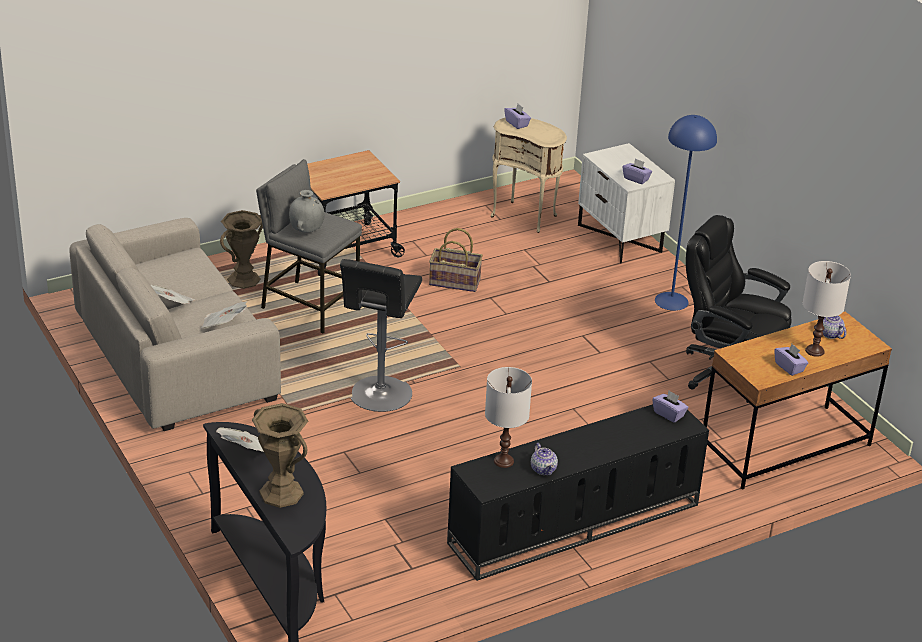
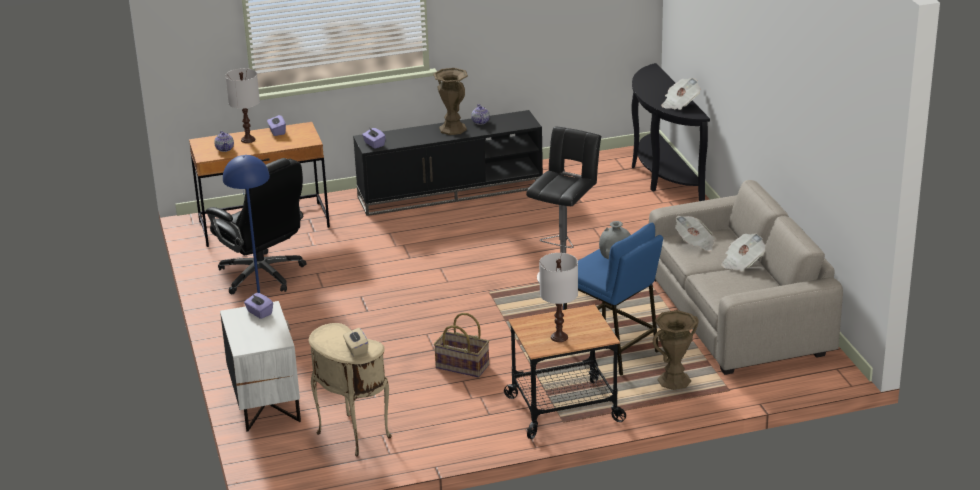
camera: 165 degrees left, 5 degrees down
(281, 493) = (659, 85): brown vase -> brown vase (452, 129)
(309, 307) = (611, 351): grey stool -> blue stool
(503, 461) = (505, 127): white table lamp -> white table lamp (559, 337)
(517, 123) = (356, 349): purple tissue box -> beige tissue box

